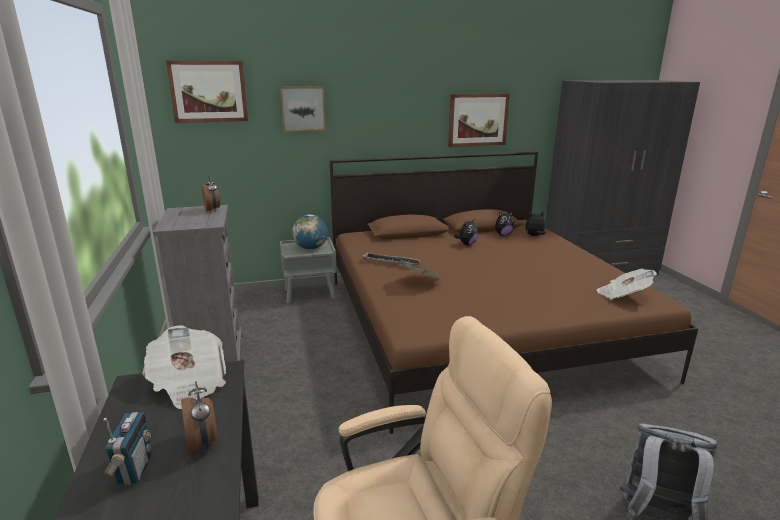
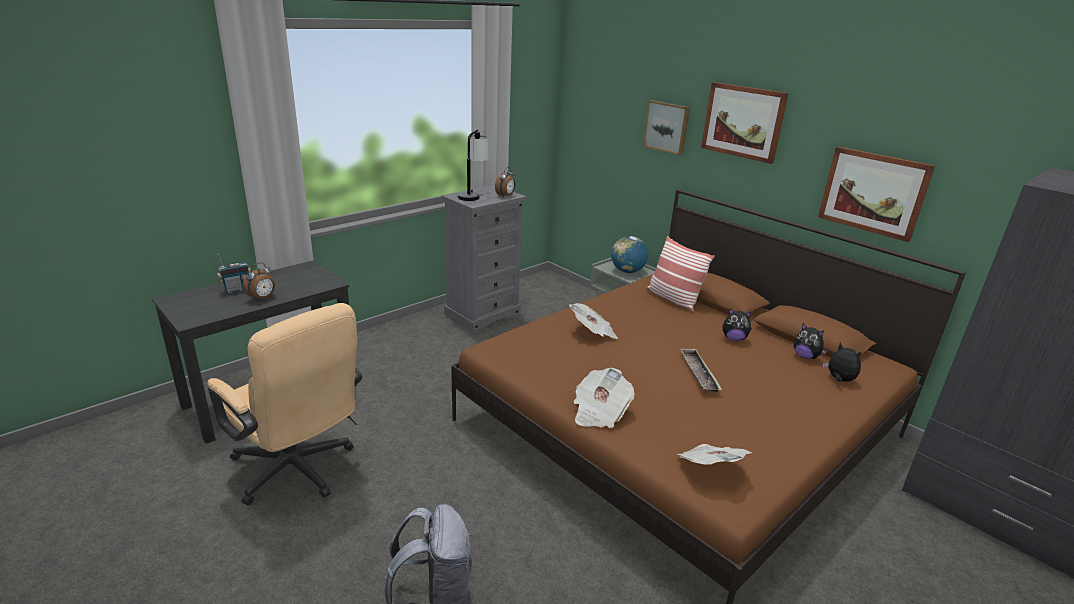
camera: 60 degrees right, 5 degrees up
(182, 220) = (472, 195): none -> table lamp
(189, 384) = (314, 278): newspaper -> newspaper (599, 412)
(208, 91) = (598, 94): picture -> picture (743, 122)
(390, 262) = (620, 309): tray -> tray (698, 373)
(393, 243) = (673, 299): none -> pillow

